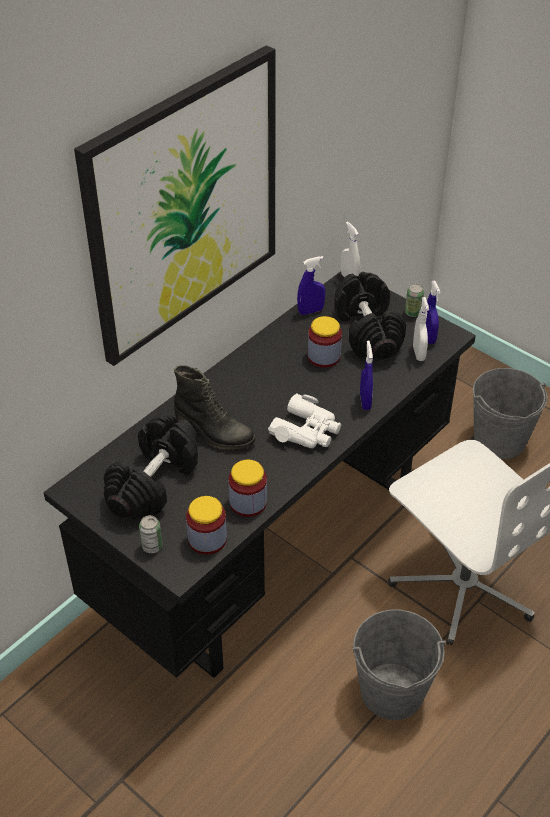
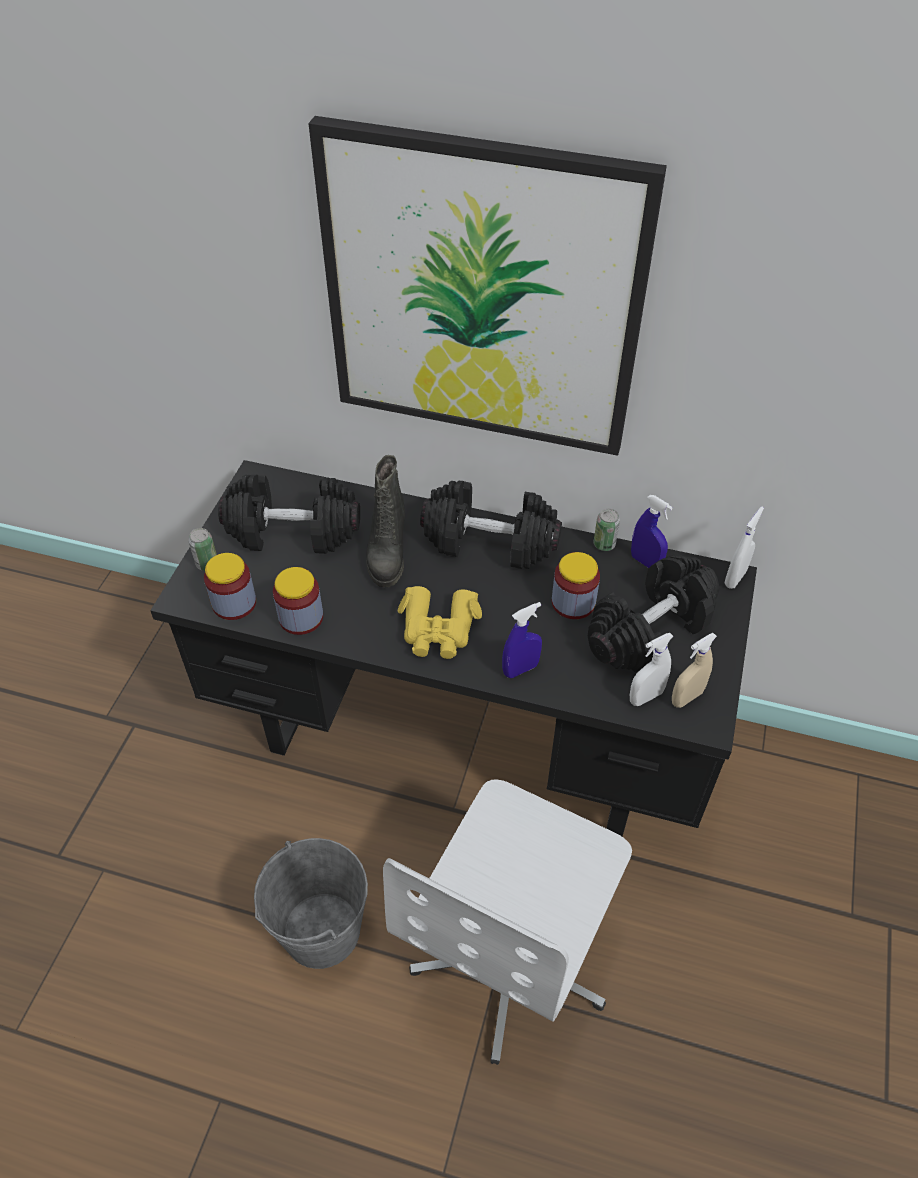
camera: 65 degrees right, 5 degrees up
(242, 376) = (490, 541): none -> black dumbbell
(307, 430) = (438, 630): white binoculars -> yellow binoculars
(413, 313) = (721, 665): can -> can (604, 544)
(428, 337) = (686, 697): blue spray bottle -> beige spray bottle
(499, 440) = (780, 927): grey bucket -> none

